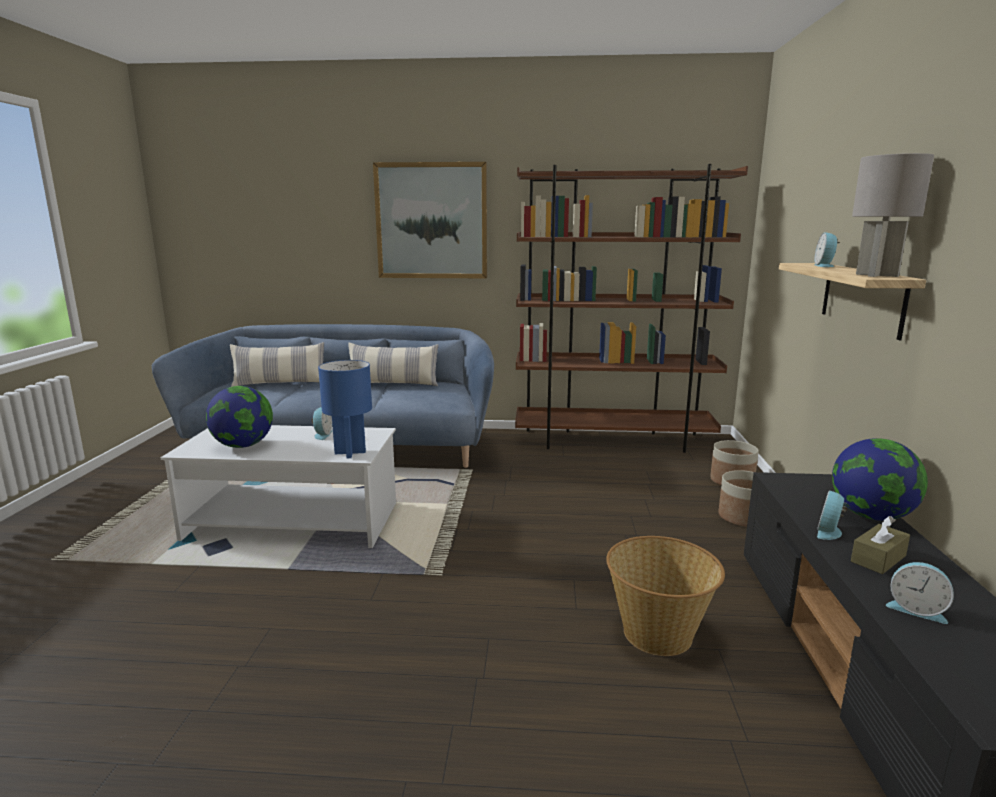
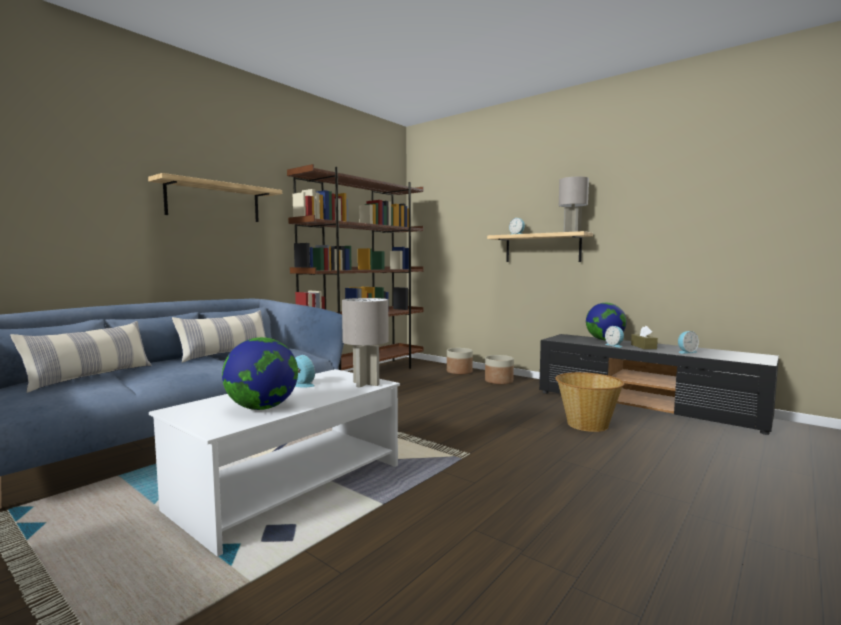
camera: 55 degrees left, 10 degrees down
(349, 452) = (365, 384): blue table lamp -> grey table lamp
(431, 221) = (214, 202): picture -> shelf

